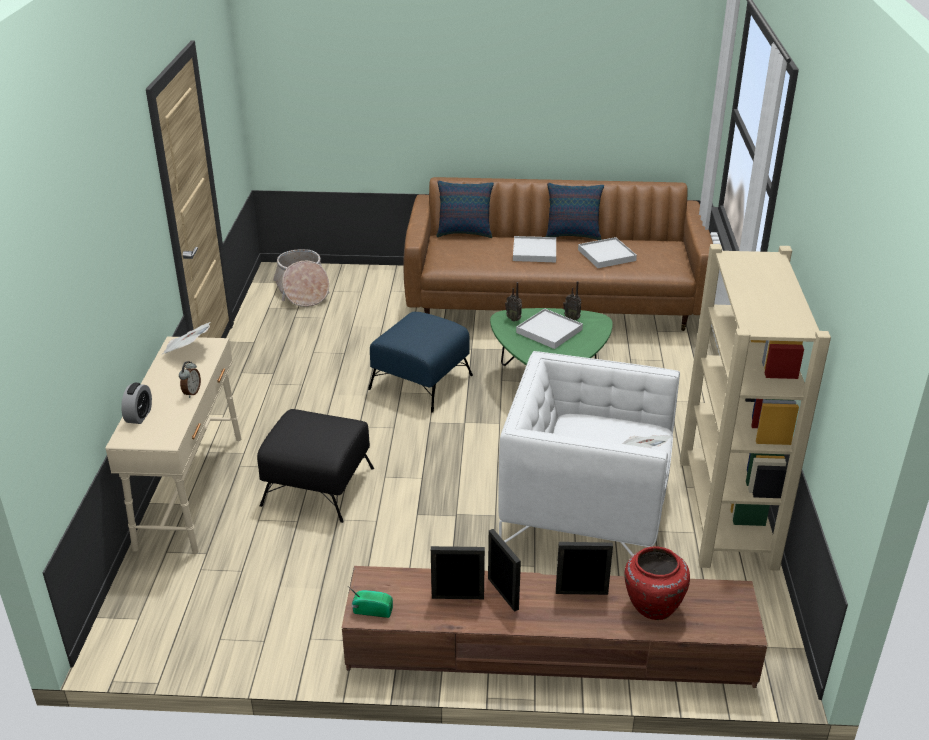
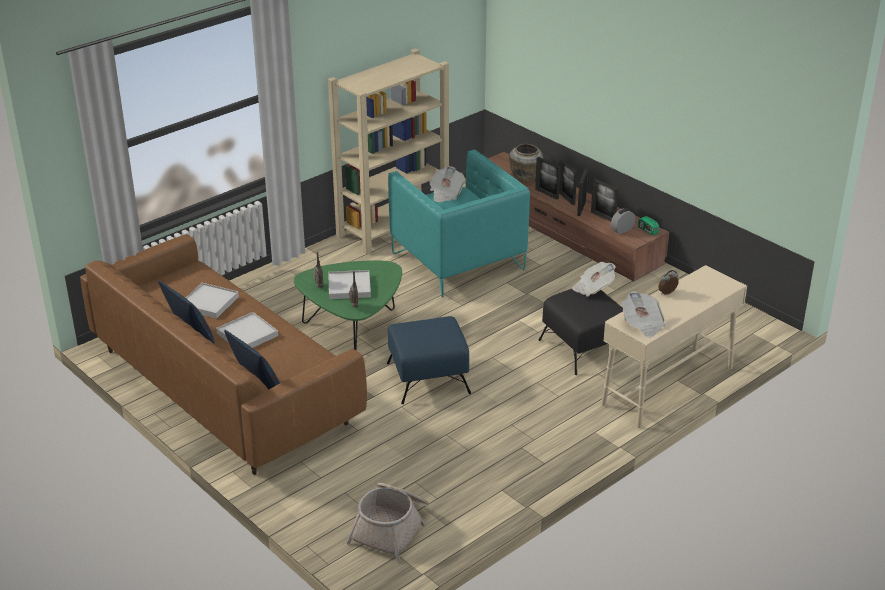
camera: 135 degrees left, 0 degrees up
(139, 416) = (713, 294): alarm clock -> alarm clock (622, 230)
(325, 448) = (593, 288): none -> newspaper
(547, 601) = (566, 198): none -> picture frame
(585, 510) = (457, 261): white armchair -> turquoise armchair
(652, 605) = (525, 178): red vase -> beige vase

